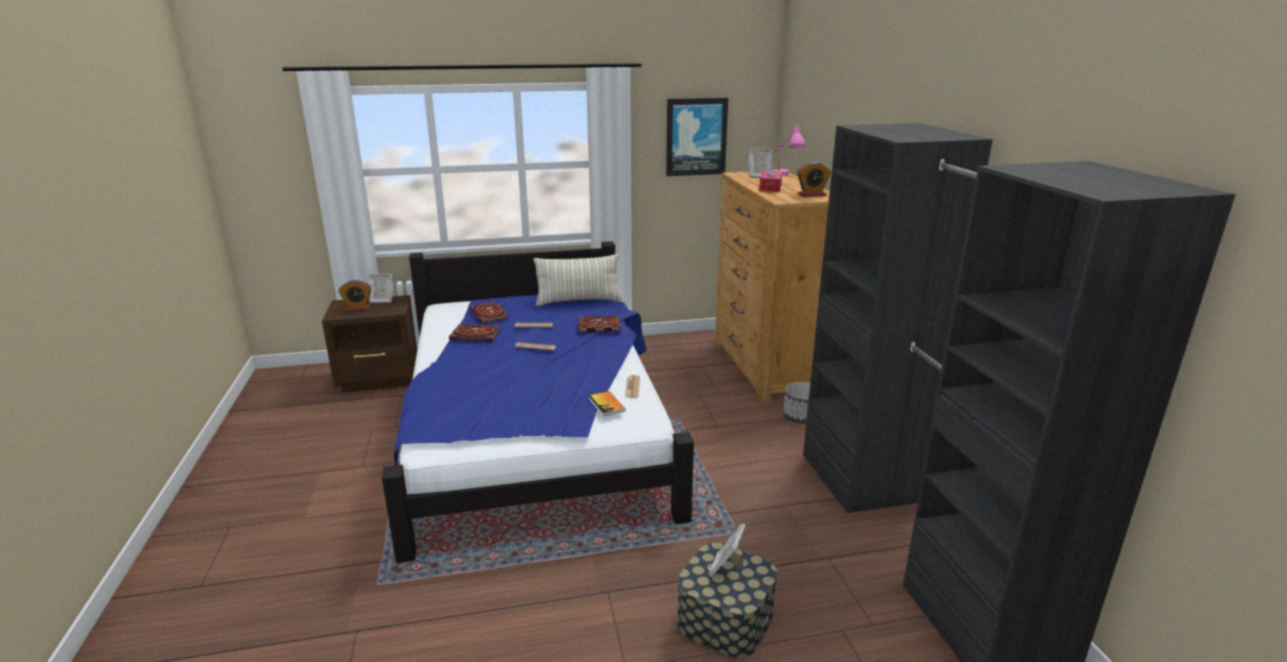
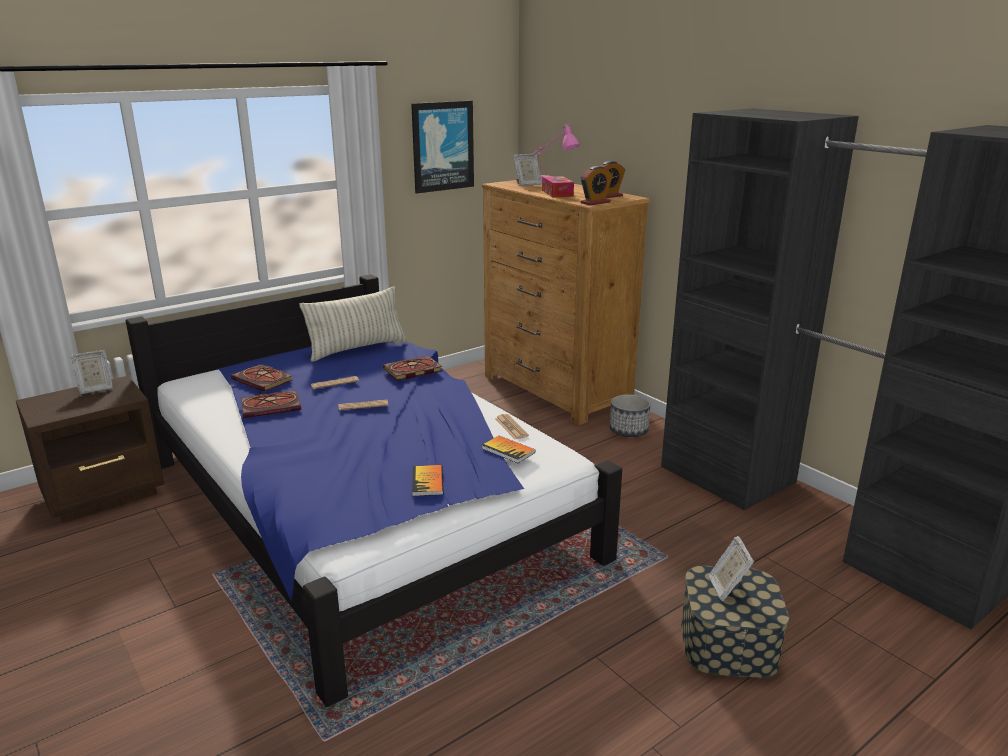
camera: 25 degrees left, 0 degrees up
(358, 308) = (69, 404): alarm clock -> alarm clock (595, 202)
(521, 414) = (427, 482): none -> book

